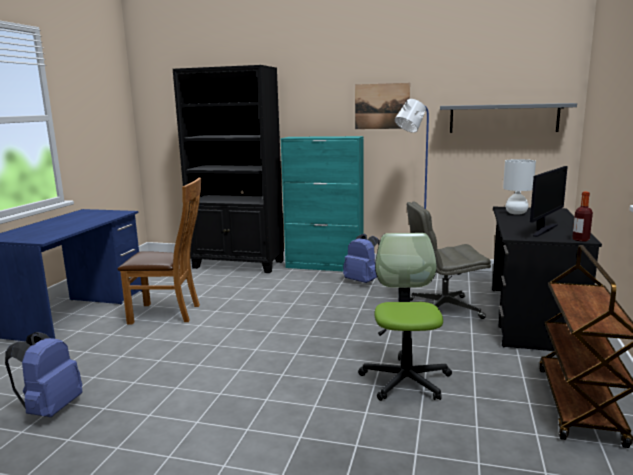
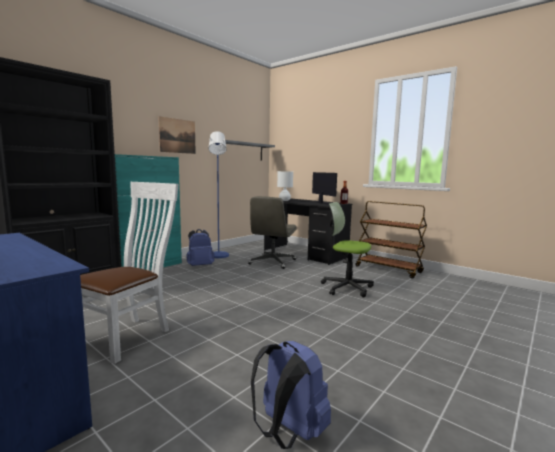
camera: 65 degrees left, 5 degrees down
(169, 313) = (129, 336): brown chair -> white chair

